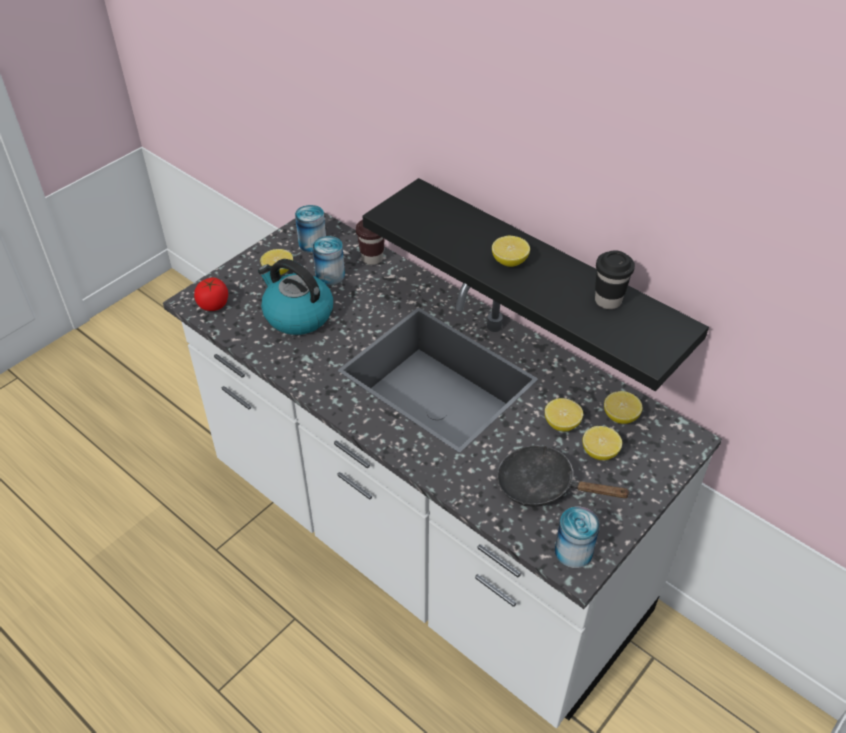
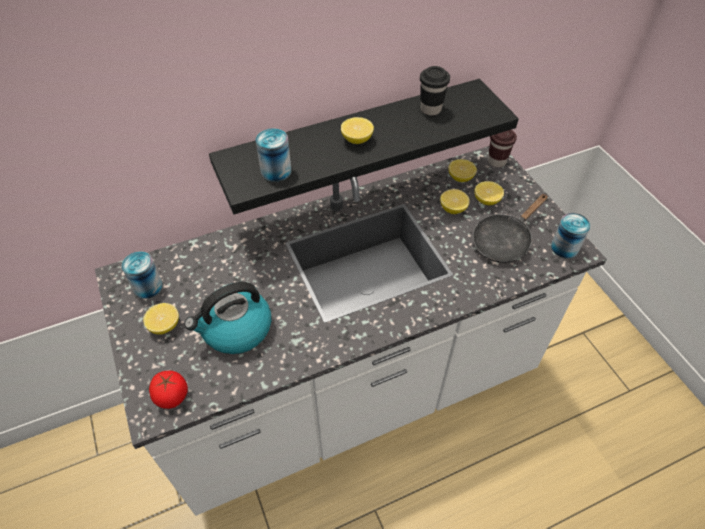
camera: 65 degrees left, 5 degrees up
(330, 275) = (202, 288): can -> can (276, 171)
(372, 258) = (203, 251): brown cup -> brown cup (496, 161)

